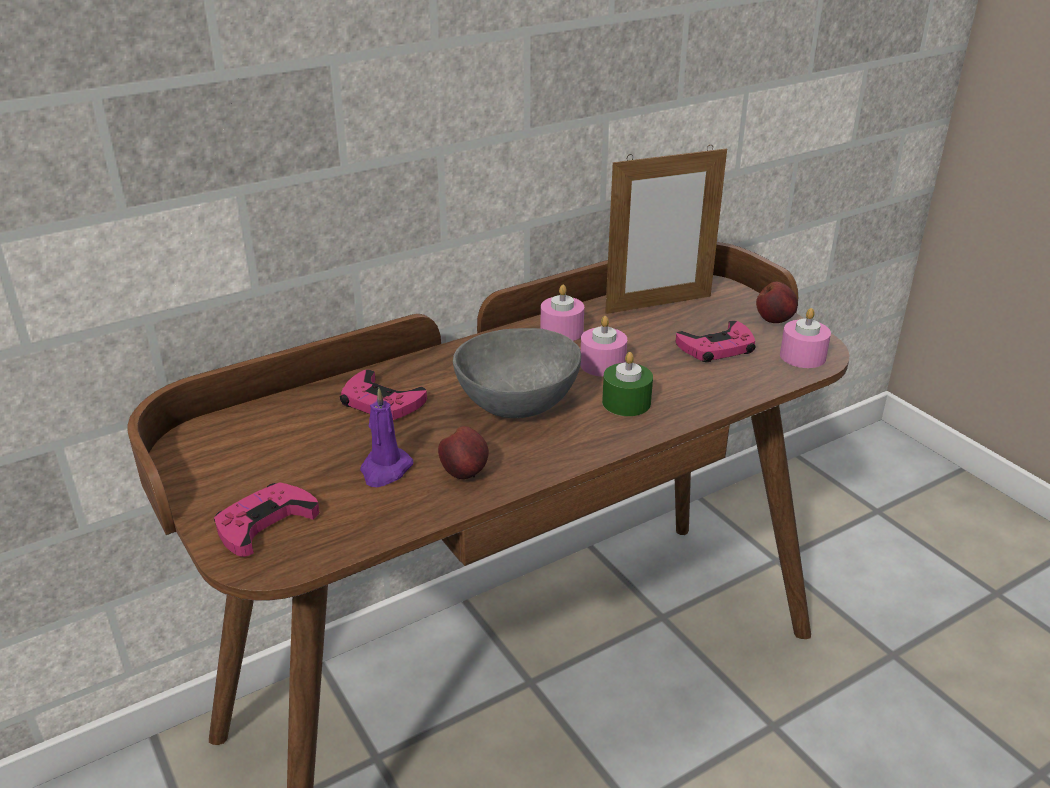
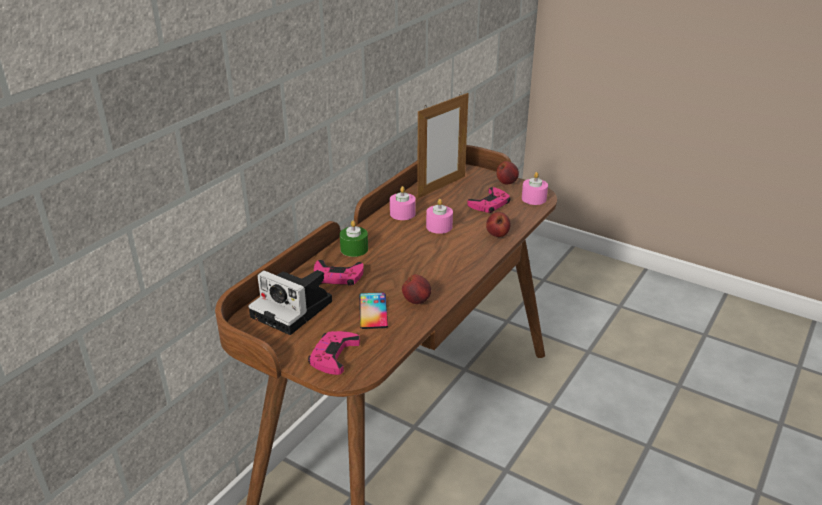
camera: 25 degrees left, 0 degrees up
(277, 435) = (295, 309): none -> camera
(385, 470) = (373, 311): purple candle -> phone
(520, 406) = (414, 259): grey bowl -> none
(626, 402) = (467, 243): green candle -> green candle (354, 249)
(689, 400) = (497, 235): none -> apple

